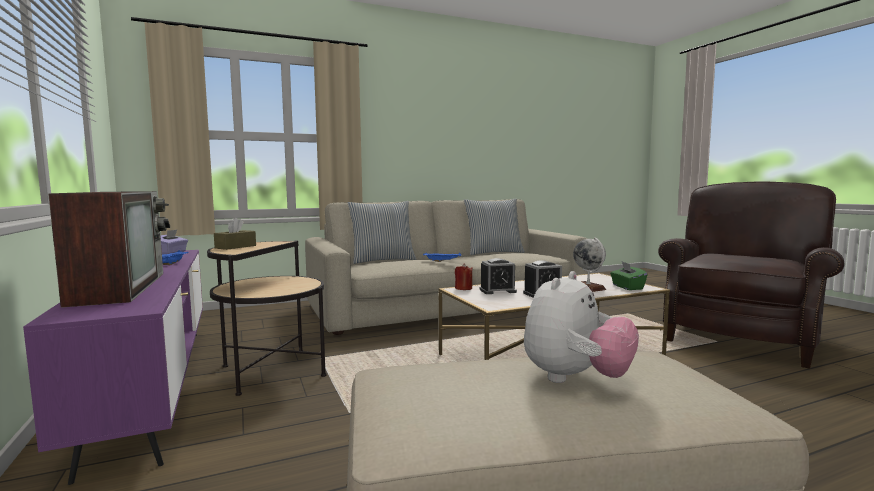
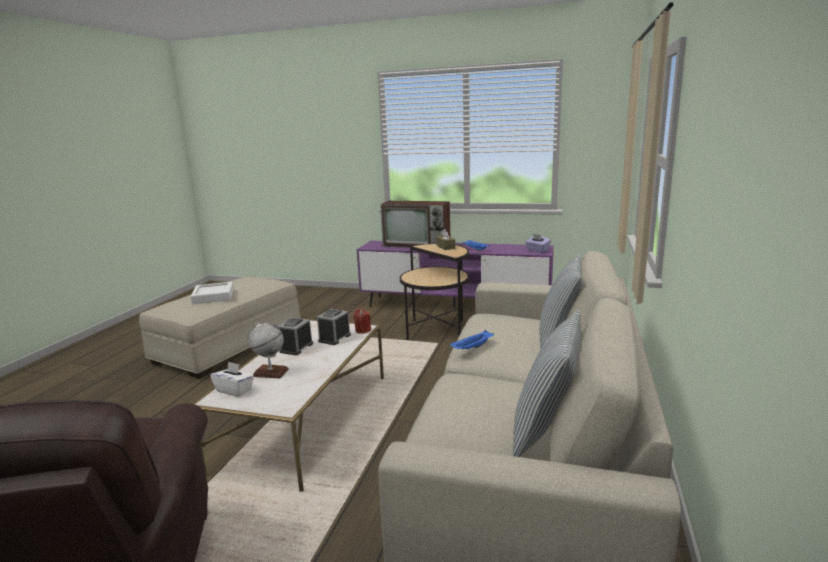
camera: 130 degrees right, 10 degrees up
(575, 379) = (213, 296): plush toy -> white tray
(627, 287) = (234, 390): green tissue box -> white tissue box

